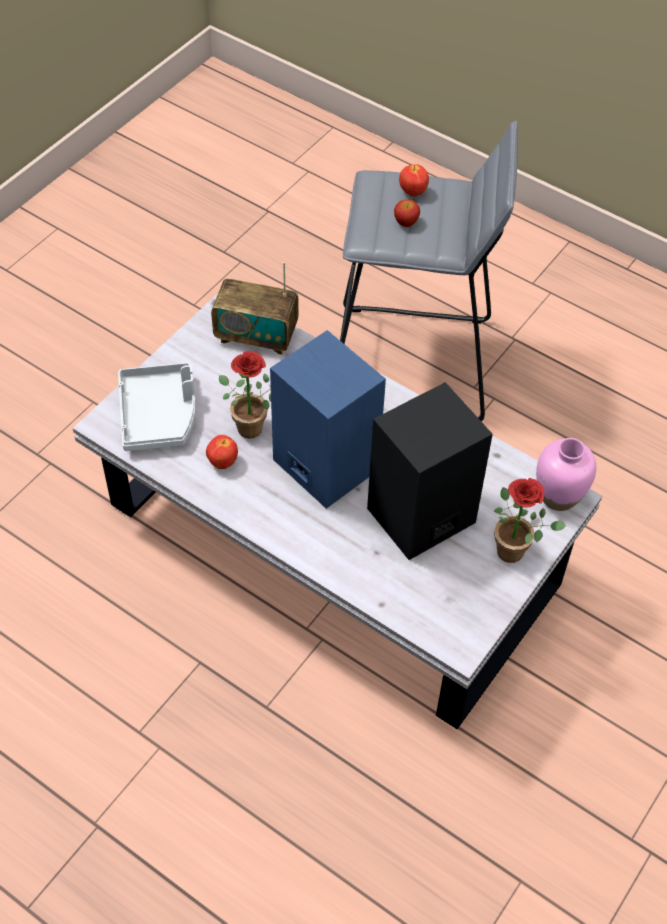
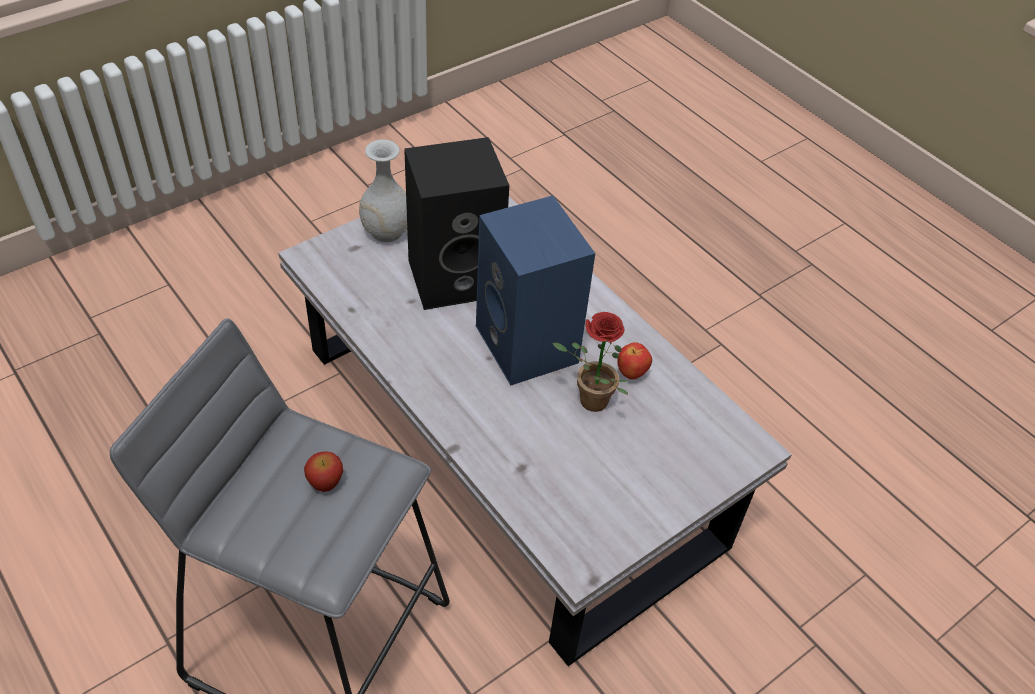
camera: 165 degrees left, 5 degrees down
(159, 415) = (691, 442): grey tray -> none
(256, 335) = (553, 513): radio -> none
(412, 192) = (287, 531): apple -> none
(516, 552) = (386, 231): potted plant -> white vase
(558, 497) = (319, 260): pink vase -> none

